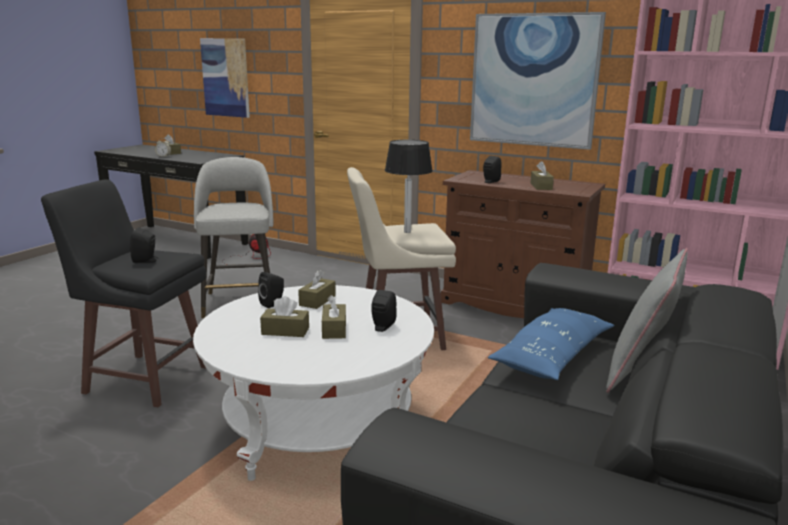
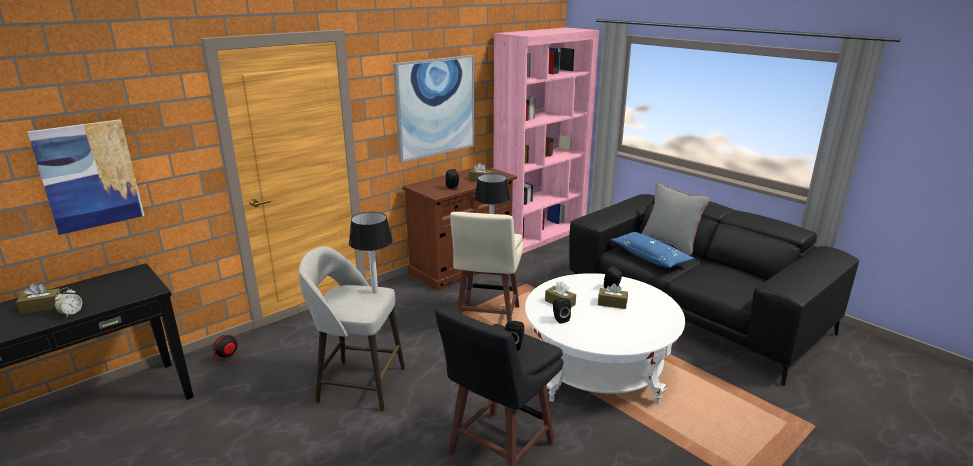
camera: 70 degrees left, 5 degrees up
(248, 211) = (374, 291): none -> table lamp
(285, 331) = (611, 319): brown tissue box -> none

